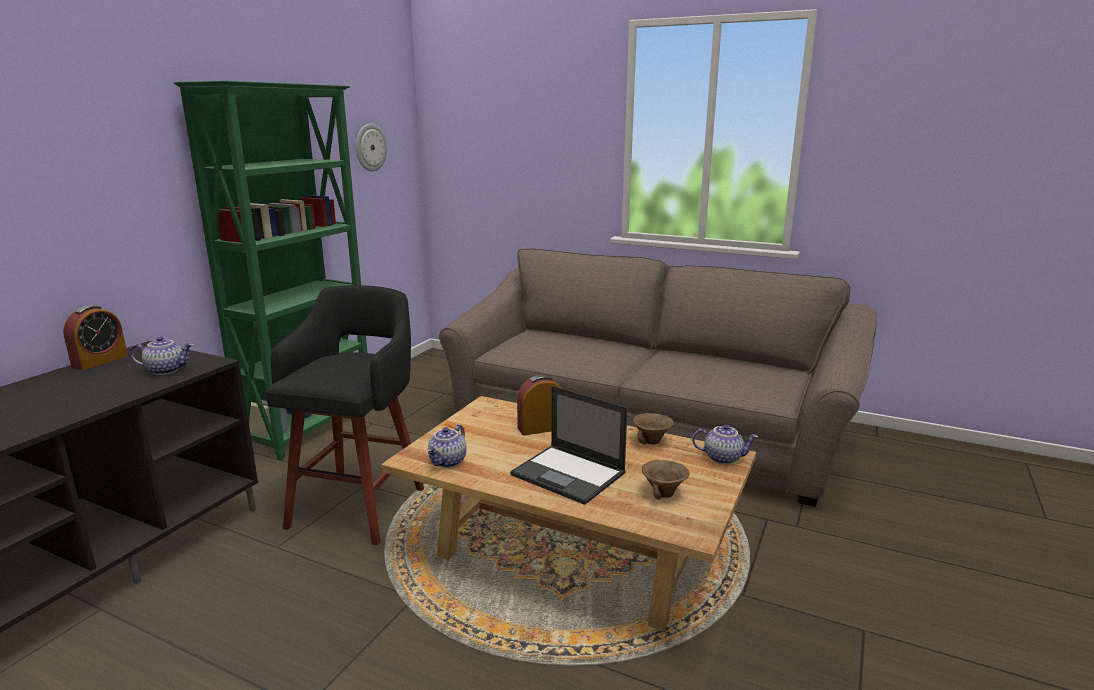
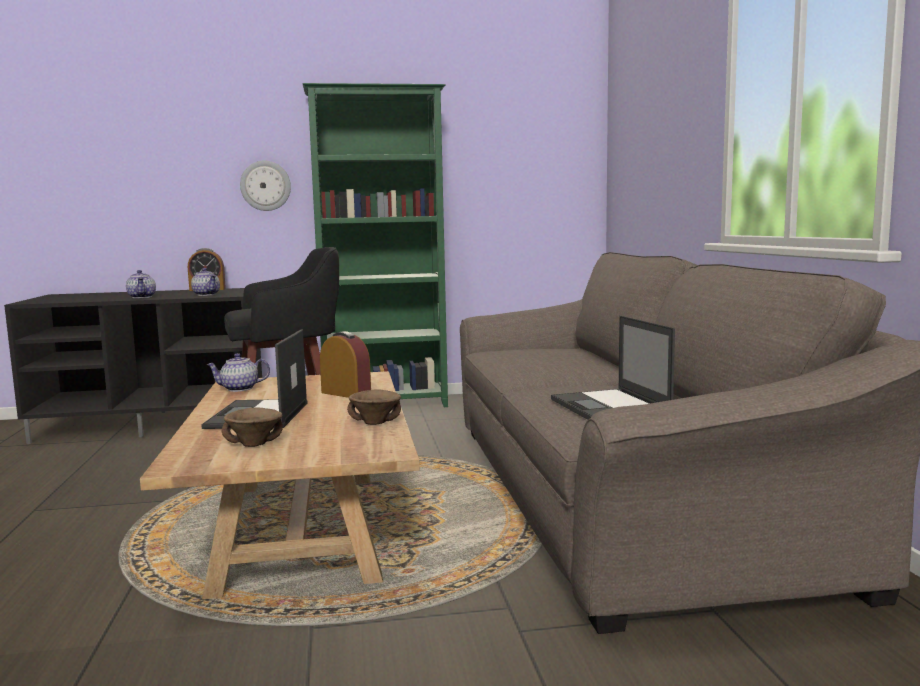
camera: 55 degrees right, 10 degrees down
(370, 147) = (524, 152): wall clock -> wall clock (265, 186)
(723, 458) = (376, 449): teapot -> teapot (142, 297)
(725, 376) = (610, 407): none -> laptop

